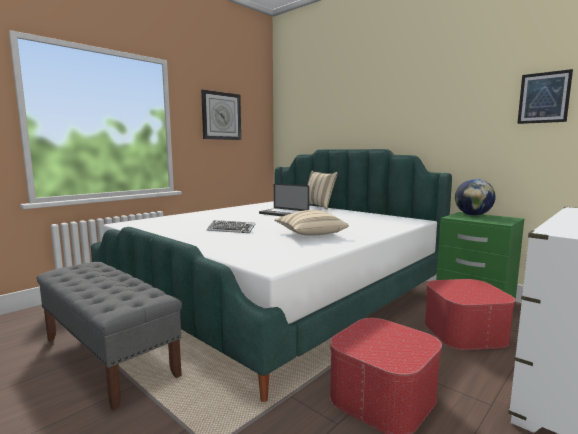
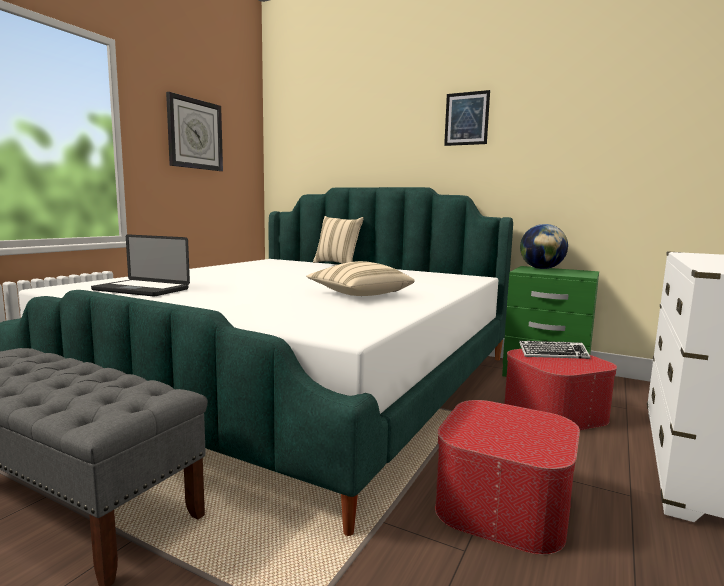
camera: 15 degrees left, 0 degrees up
(231, 230) = (241, 293): keyboard -> keyboard (553, 354)
(283, 214) = (298, 272): laptop -> laptop (141, 289)
(544, 97) = (621, 127): picture -> picture (466, 118)

